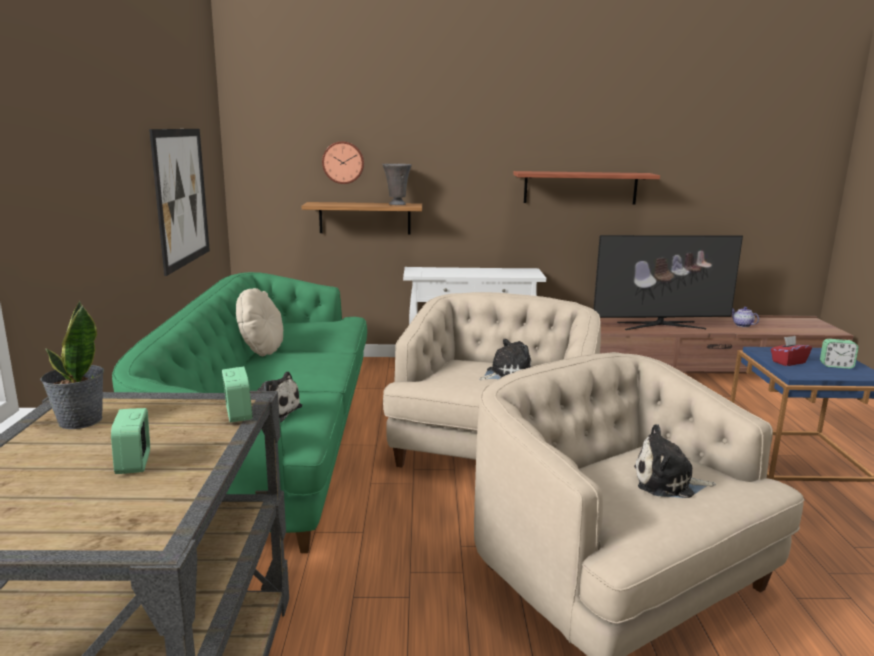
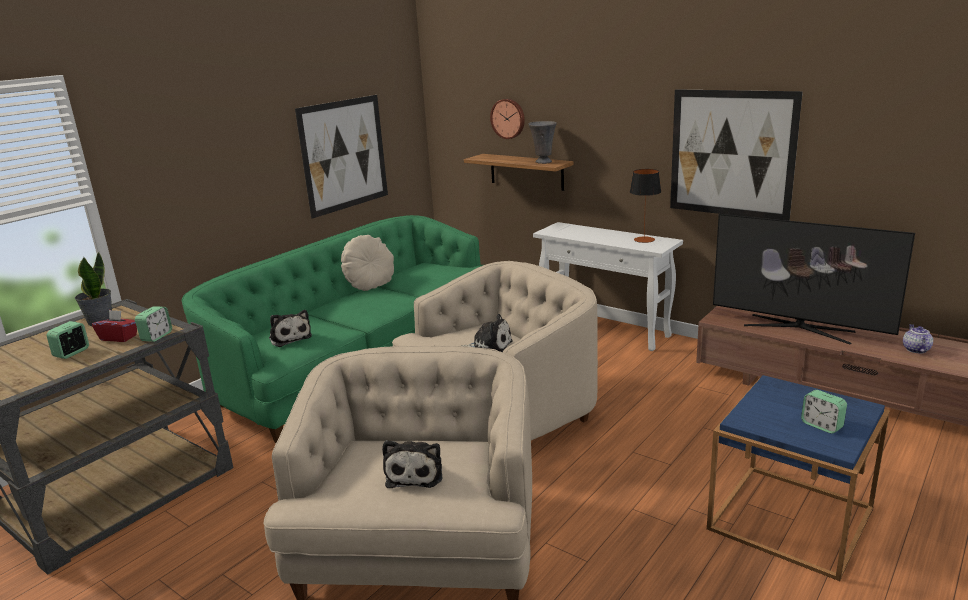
camera: 40 degrees right, 5 degrees up
(510, 271) = (644, 239): none -> table lamp
(580, 187) = (731, 154): shelf -> picture
(668, 483) = (415, 473): plush toy -> plush toy turned 135 degrees counterclockwise
(788, 362) = (769, 405): red tissue box -> red tissue box (119, 337)

